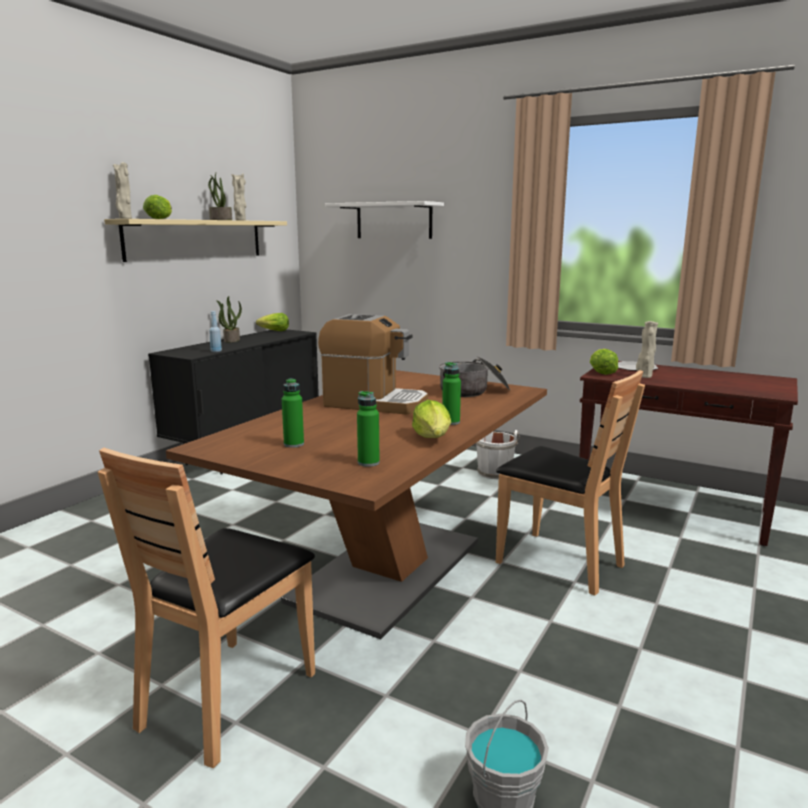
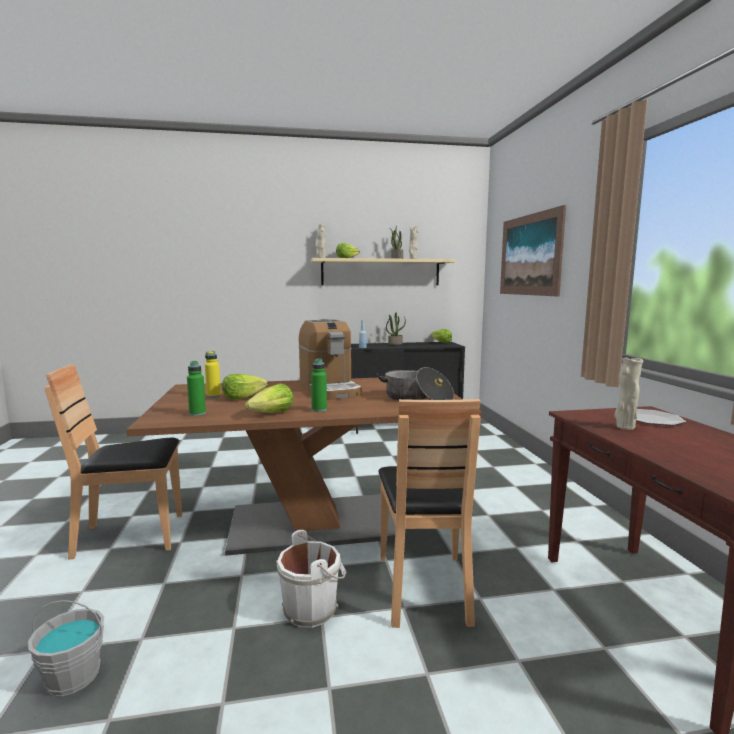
camera: 50 degrees right, 5 degrees down
(294, 444) = (213, 396): green bottle -> yellow bottle
(394, 221) = (529, 255): white shelf -> picture
(494, 472) = (534, 500): white bucket -> white bucket (312, 608)
(601, 372) = (590, 413): lettuce -> lettuce (243, 397)

